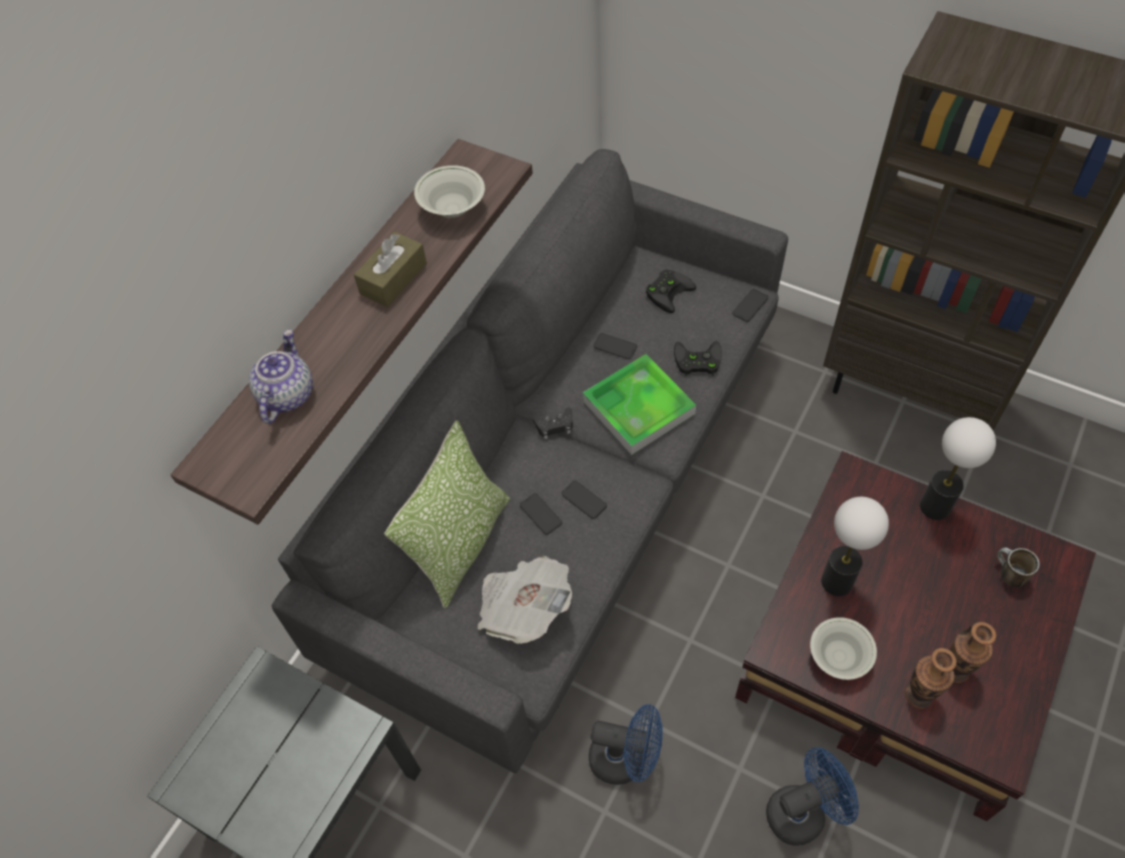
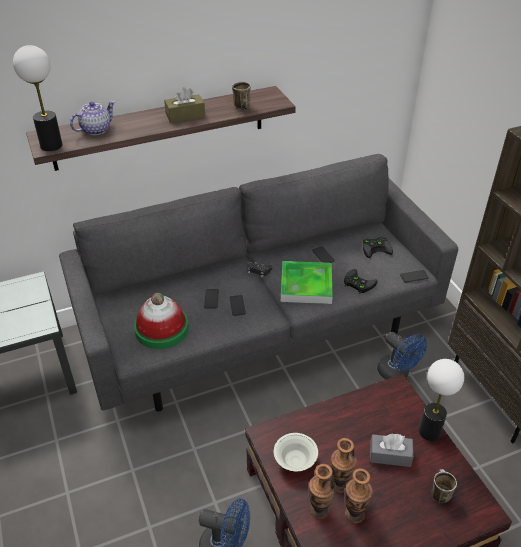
camera: 35 degrees right, 15 degrees down
(452, 209) = (240, 105): white bowl -> mug
(461, 544) = (165, 289): pillow -> none
(523, 608) = (161, 329): newspaper -> hat
(626, 759) = (166, 455): blue fan -> blue fan (397, 374)
(836, 582) = (332, 427): table lamp -> table lamp (51, 145)
(909, 646) = (340, 484): none -> vase
(924, 568) = (390, 455): none -> grey tissue box

